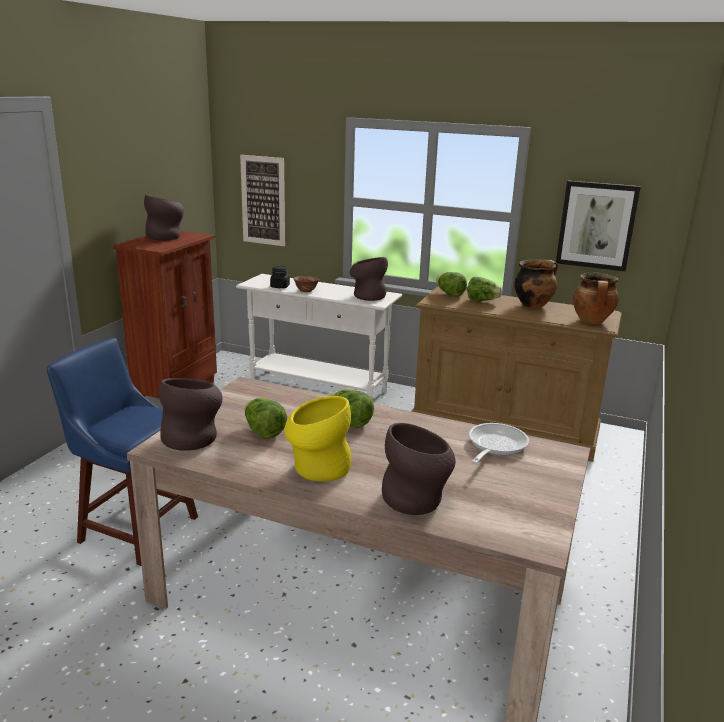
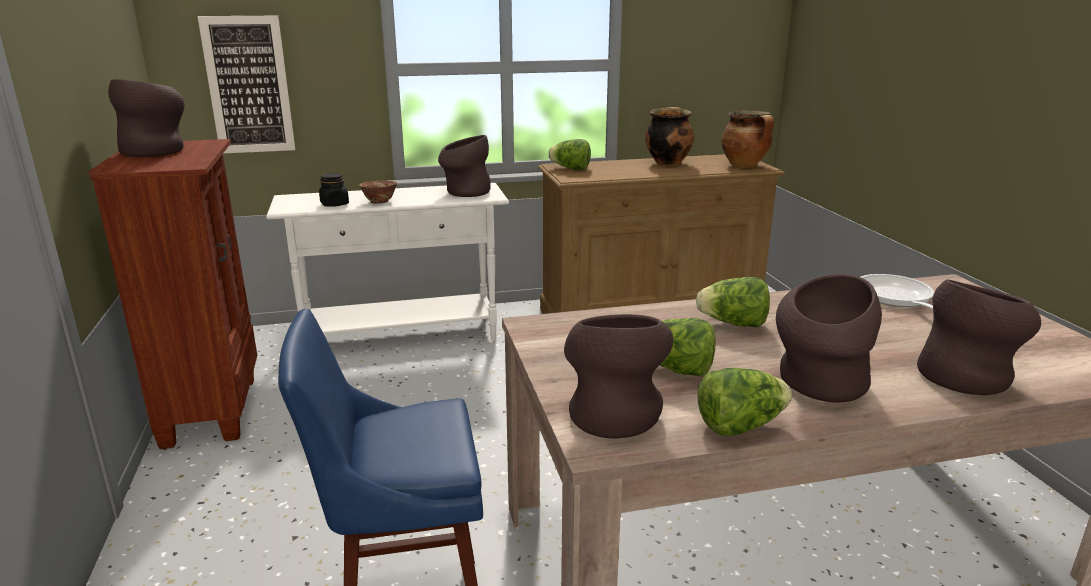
camera: 35 degrees left, 0 degrees up
(317, 468) = (818, 386): yellow vase -> brown vase
(482, 301) = (615, 168): lettuce -> lettuce (740, 426)
(596, 225) = (701, 62): picture -> none

